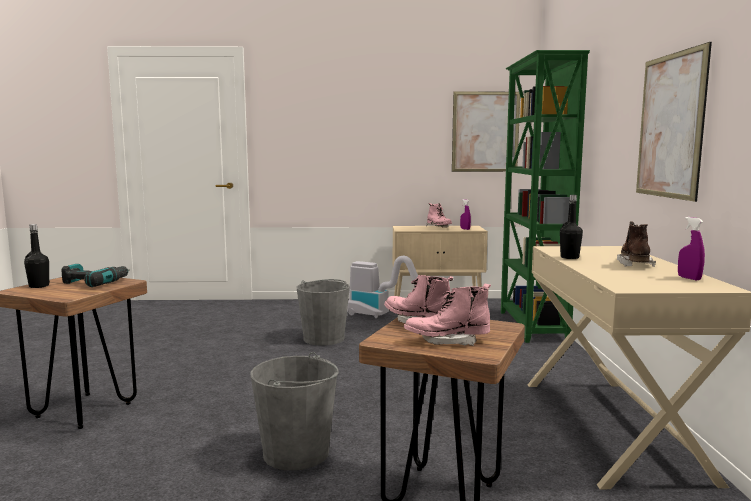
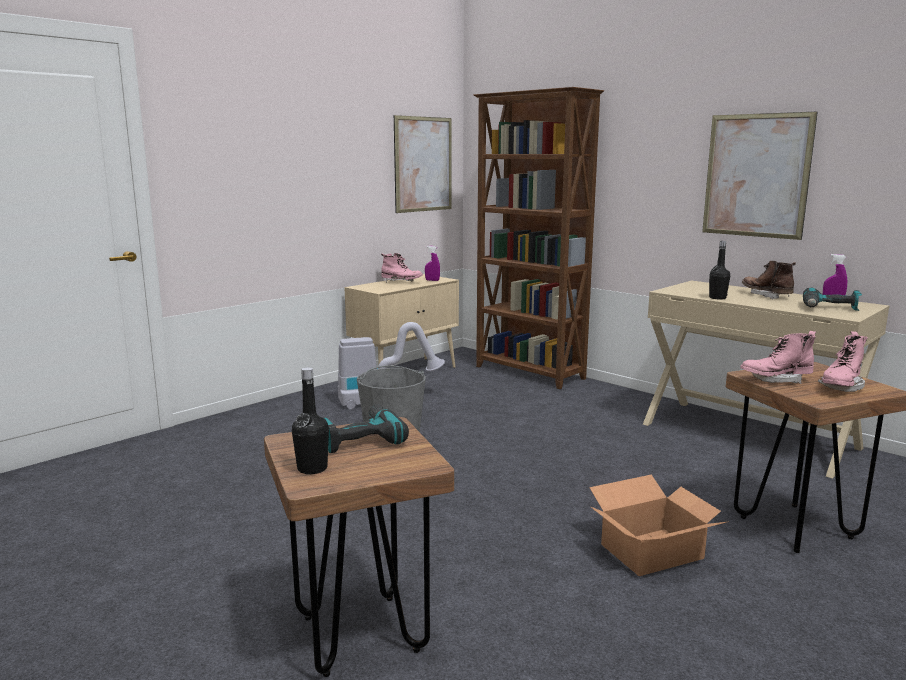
camera: 45 degrees left, 5 degrees up
(296, 453) = (653, 552): grey bucket -> cardboard box
(532, 326) = (529, 373): green bookcase -> brown bookcase
(646, 281) = (829, 308): none -> power drill

